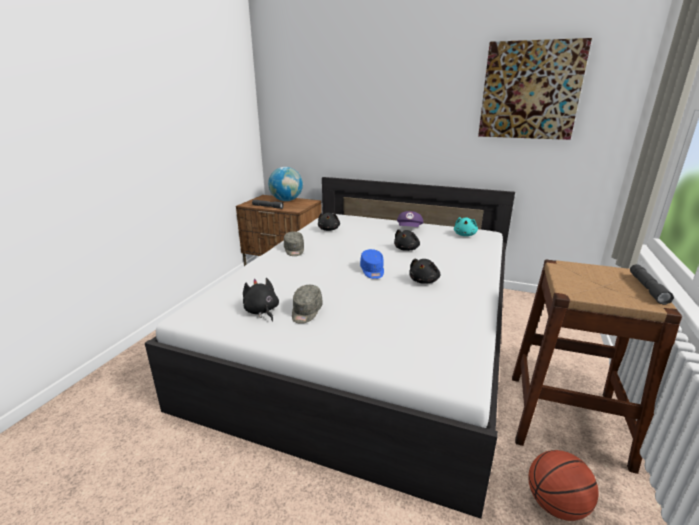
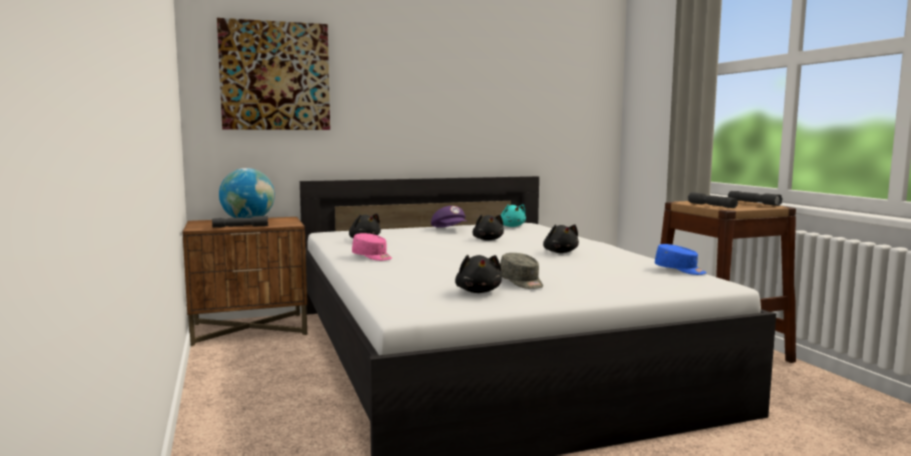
camera: 40 degrees left, 15 degrees down
(262, 311) = (478, 291): black plush toy -> black plush toy turned 120 degrees counterclockwise
(294, 250) = (372, 257): grey cap -> pink cap
(372, 271) = (501, 254): blue cap -> blue cap (680, 270)
(530, 91) = (536, 71): picture -> picture (275, 76)
(555, 504) = (788, 392): basketball -> none
(569, 281) = (711, 206): none -> grey flashlight

